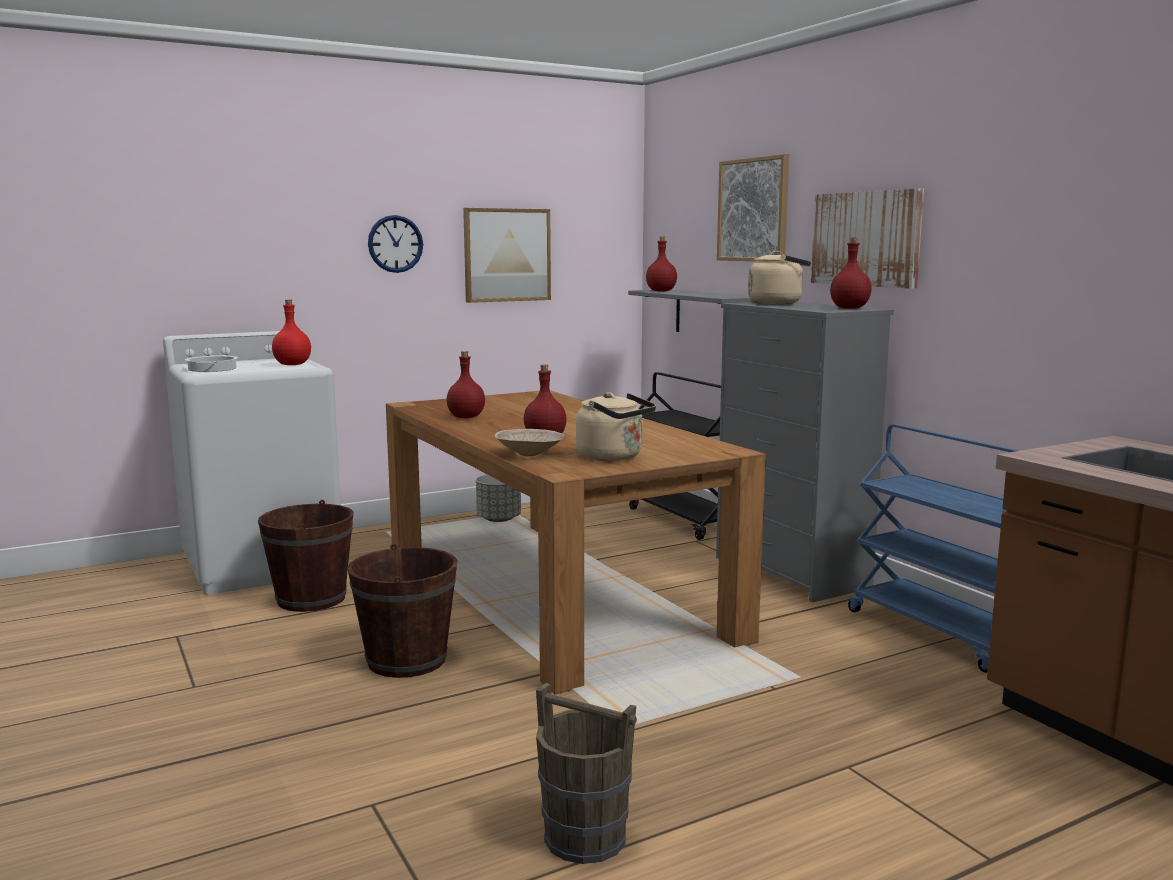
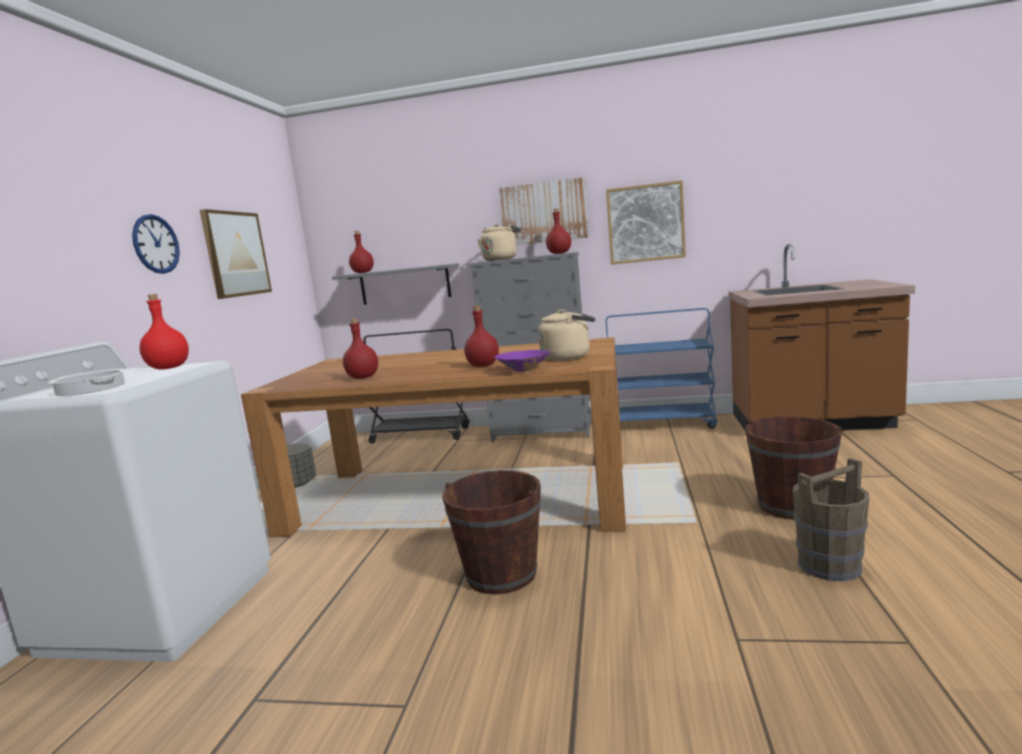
camera: 50 degrees left, 0 degrees up
(311, 599) = (303, 596): brown bucket -> brown bucket (792, 506)
(531, 454) = (524, 370): beige bowl -> purple bowl
(753, 210) = (435, 204): picture -> picture (645, 223)

